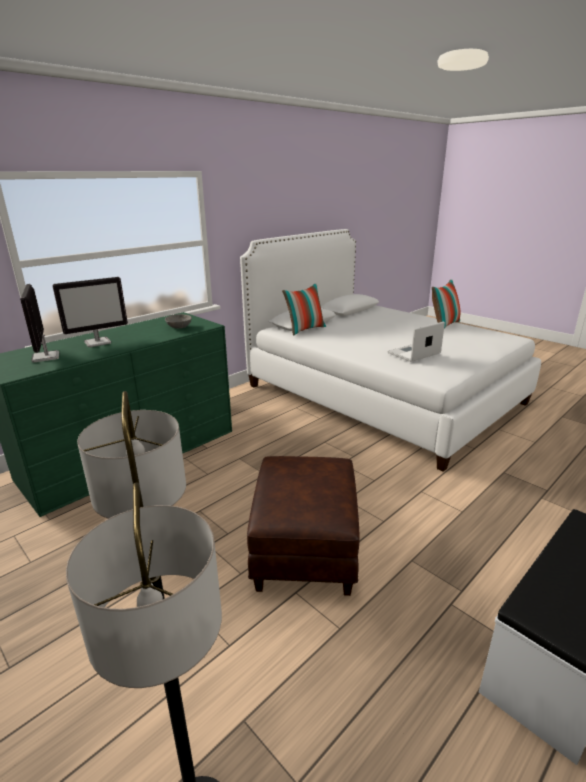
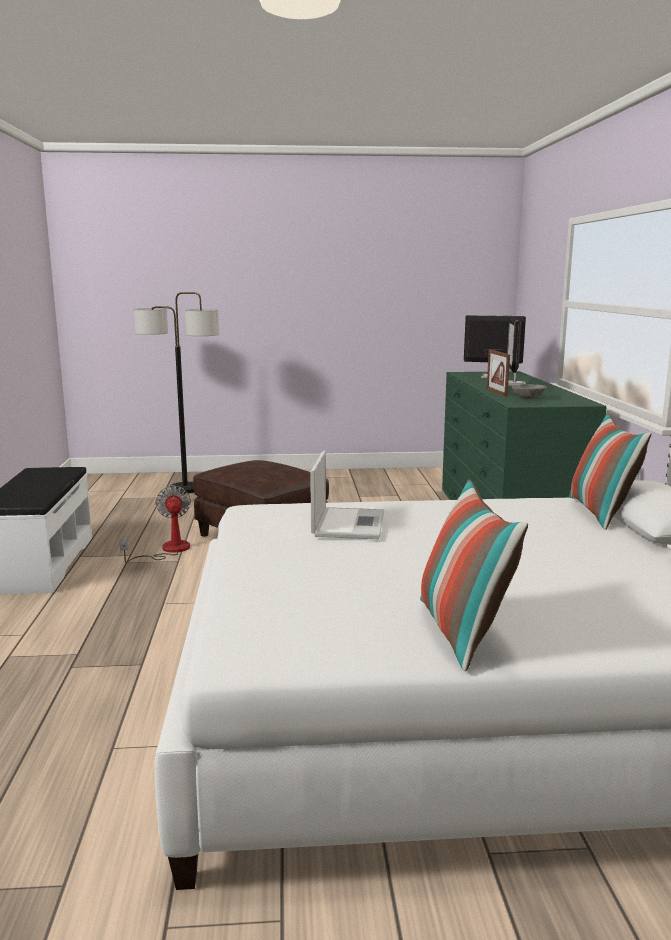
camera: 130 degrees right, 10 degrees down
(158, 338) = (496, 392): none -> picture frame
(407, 586) = (167, 550): none -> fan

